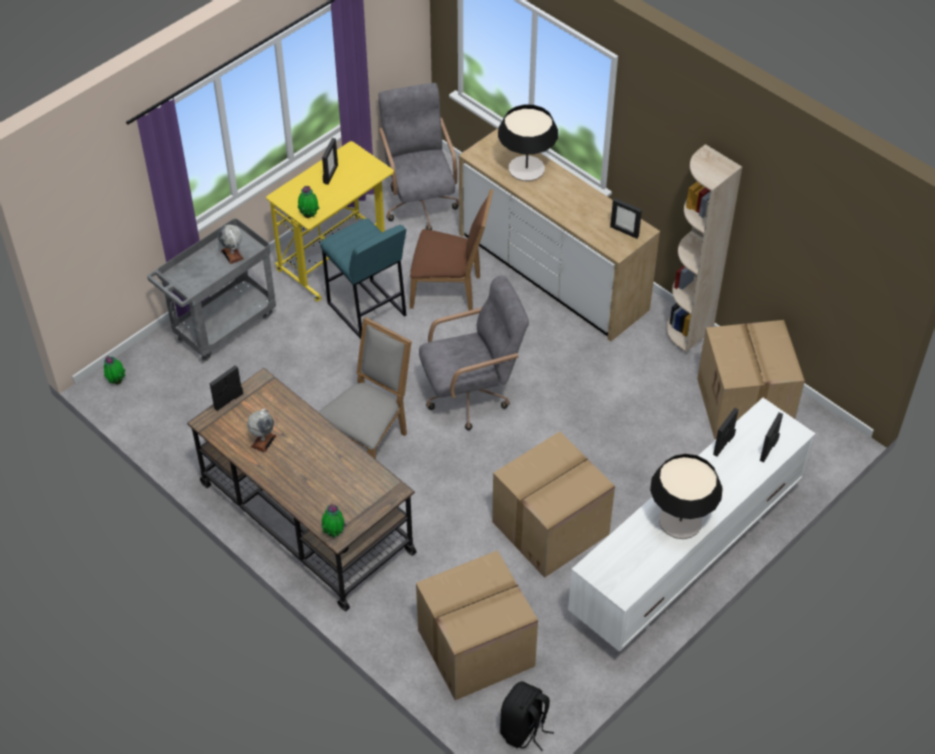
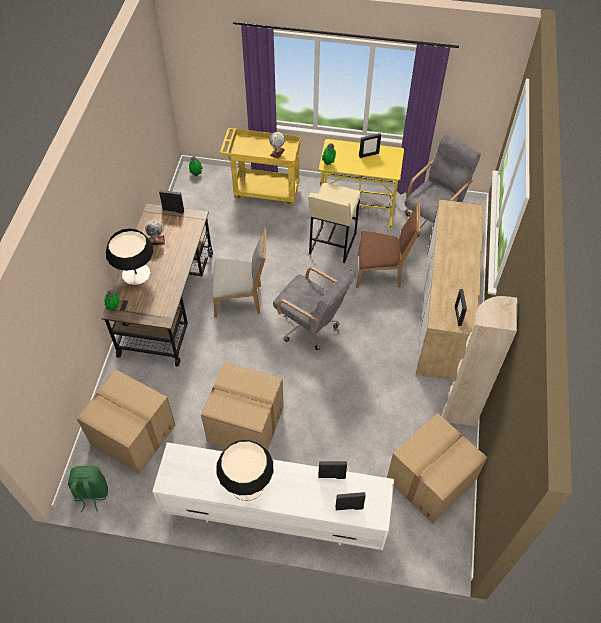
camera: 55 degrees right, 5 degrees up
(221, 331) = (263, 193): grey cart -> yellow cart
(368, 310) = (332, 244): turquoise stool -> beige stool
(450, 290) = (381, 272): brown chair -> brown chair turned 60 degrees counterclockwise
(524, 729) = (91, 493): black backpack -> green backpack
(526, 168) = (461, 236): table lamp -> table lamp (136, 274)

